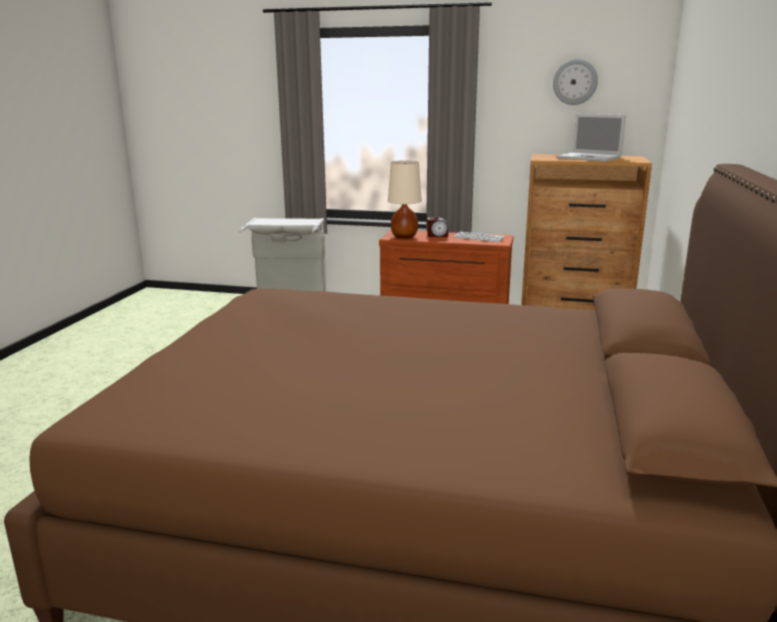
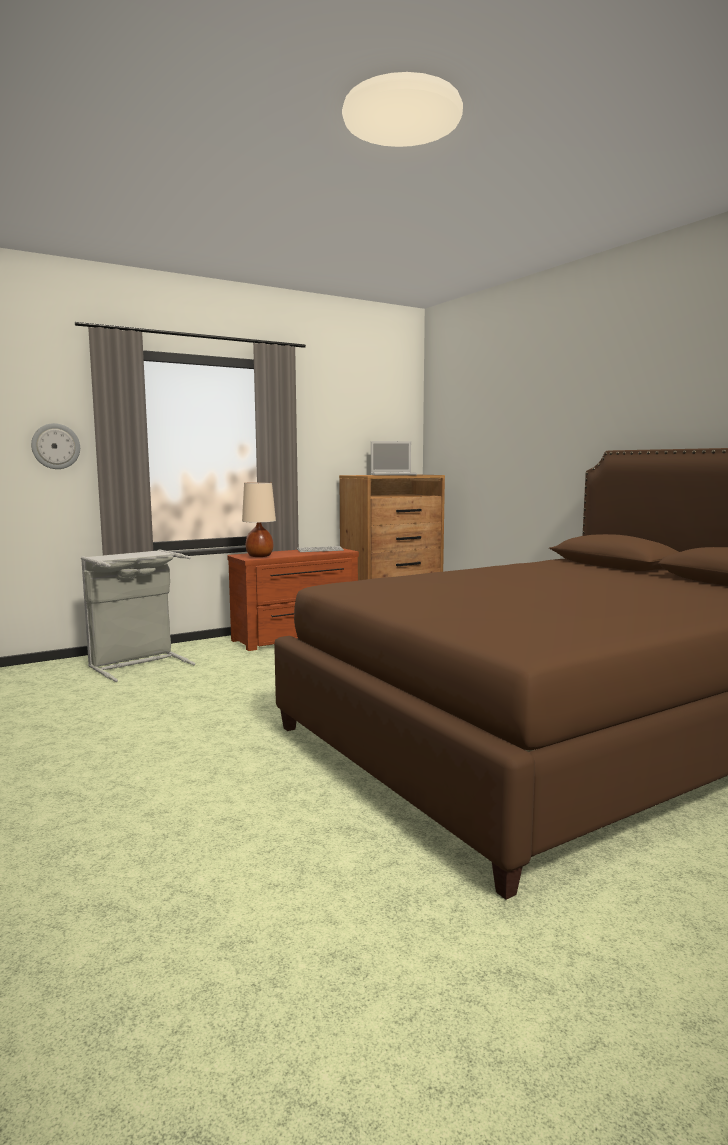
camera: 45 degrees left, 10 degrees down
(437, 235) = (284, 553): alarm clock -> none
(575, 82) = (363, 416): wall clock -> wall clock (55, 446)

